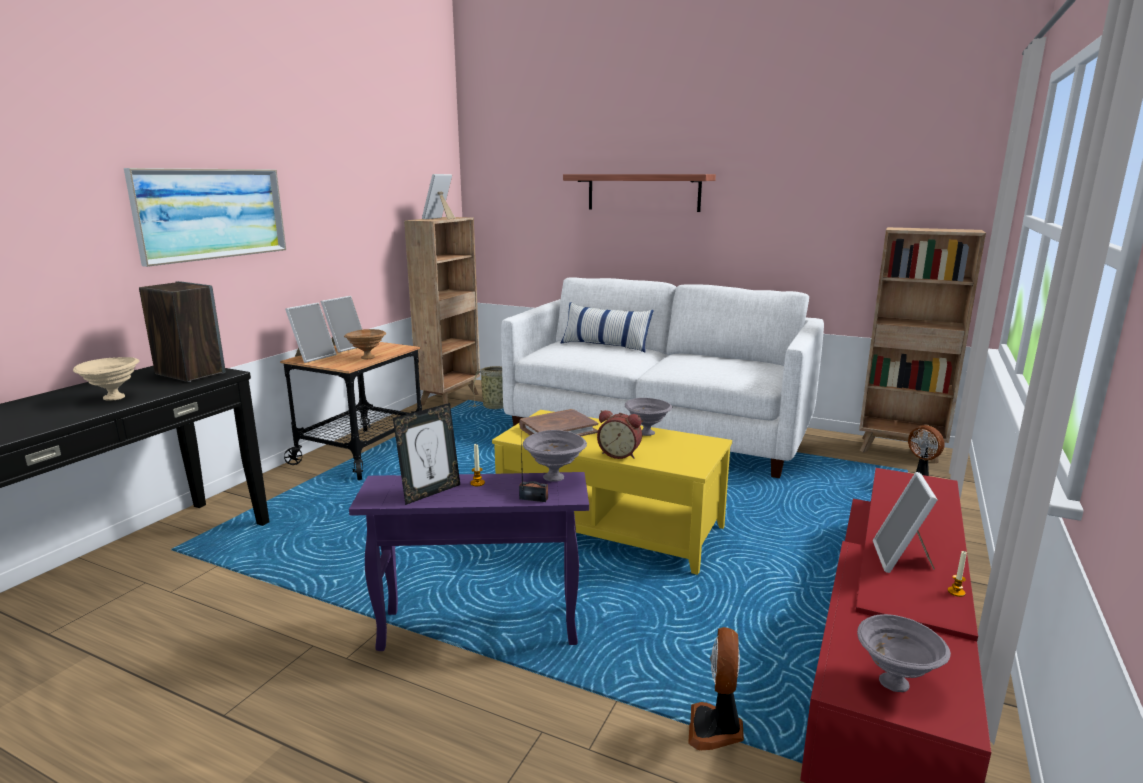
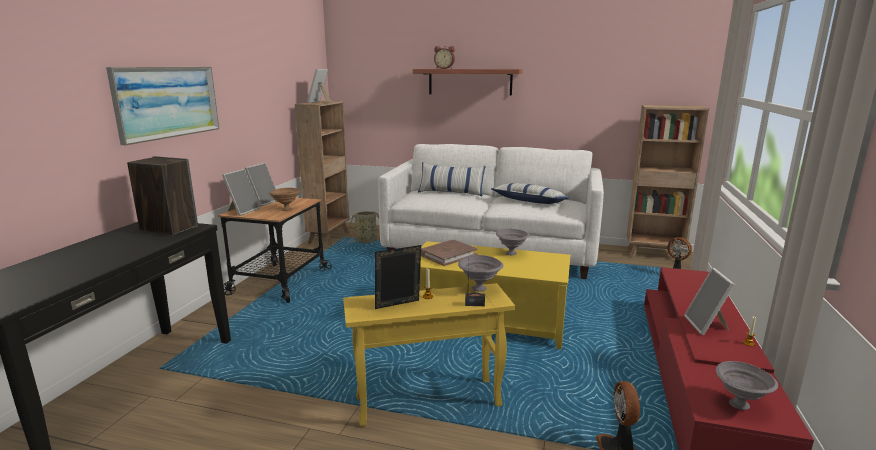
camera: 10 degrees left, 0 degrees up
(114, 398) = (121, 251): beige bowl -> none
(430, 492) = (398, 306): picture frame -> picture frame turned 150 degrees counterclockwise
(480, 629) = (428, 402): purple side table -> yellow side table
(620, 454) = (501, 269): alarm clock -> alarm clock (444, 68)
(708, 362) = (529, 201): none -> pillow

